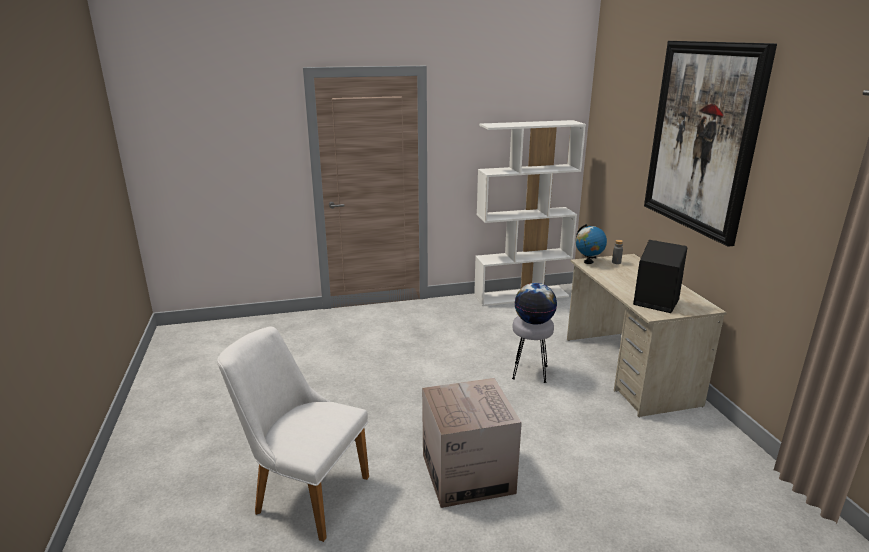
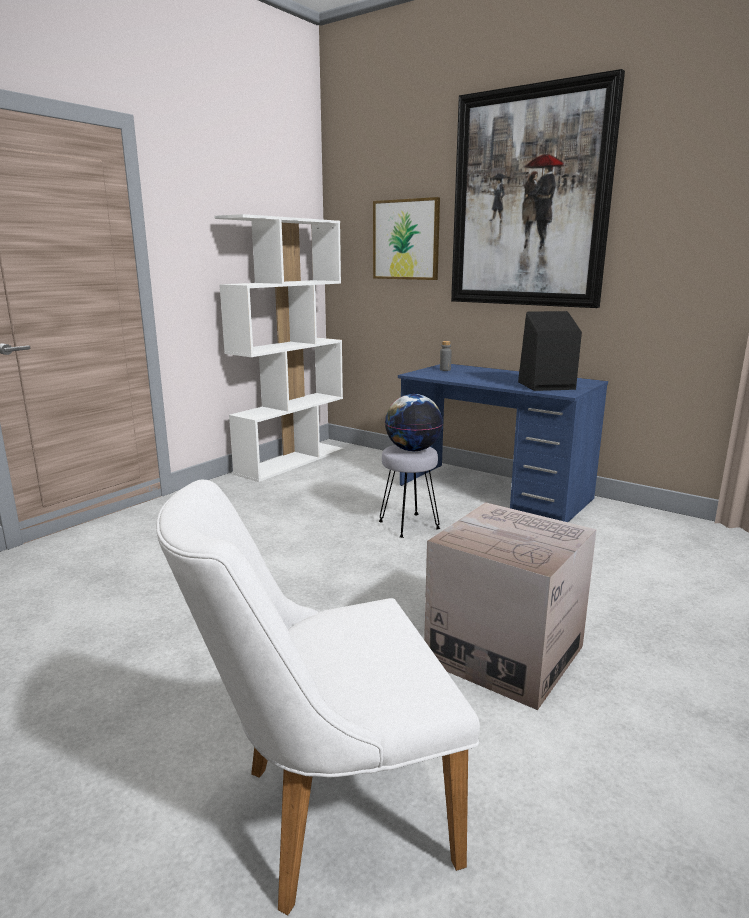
camera: 40 degrees left, 5 degrees down
(588, 262) = (420, 373): globe -> none
(628, 147) = (406, 240): none -> picture
(628, 370) = (494, 492): beige desk -> blue desk

